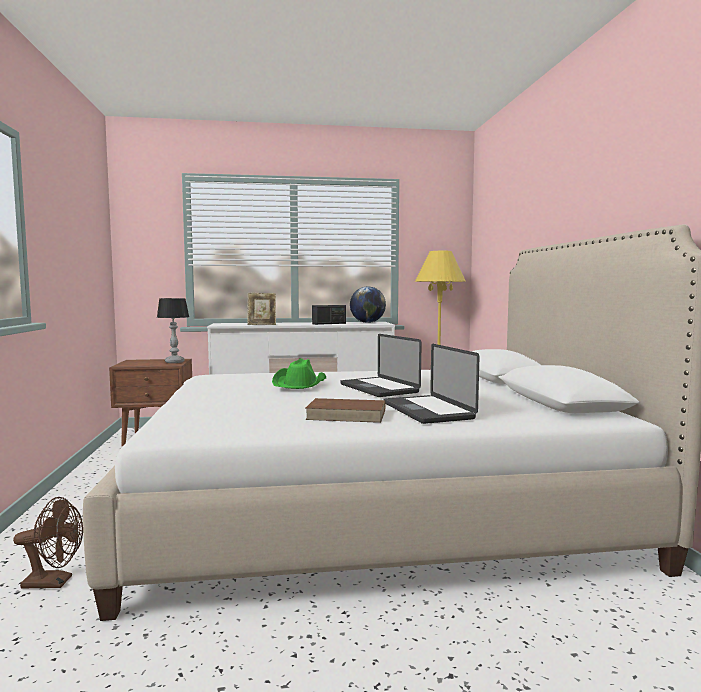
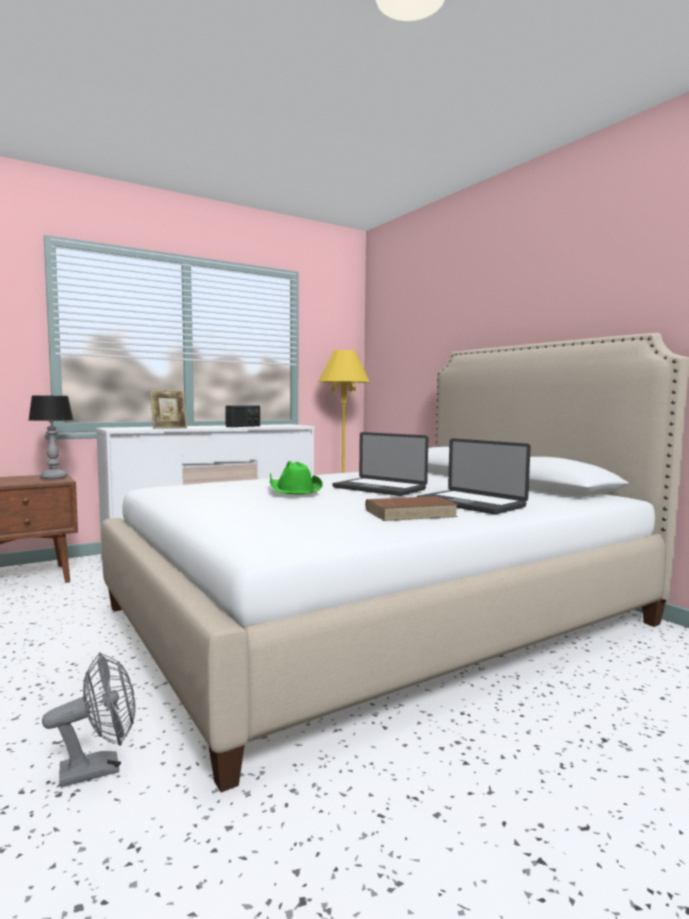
camera: 25 degrees left, 0 degrees up
(54, 582) = (100, 768): brown fan -> grey fan
(367, 322) = (279, 425): globe -> none

